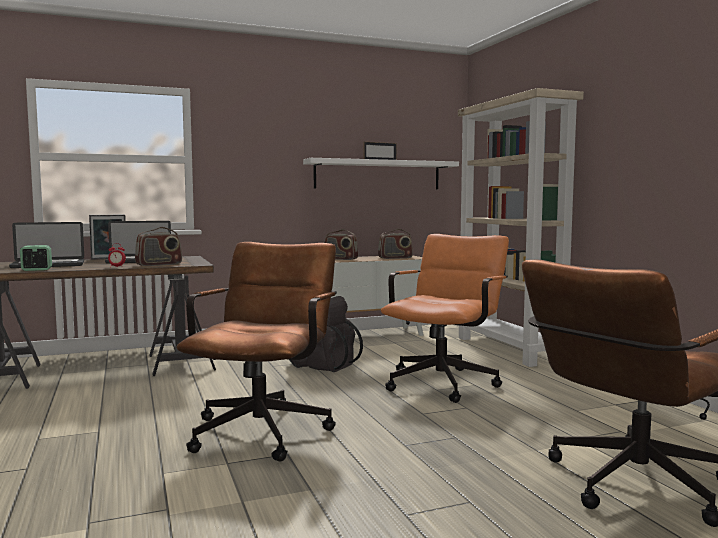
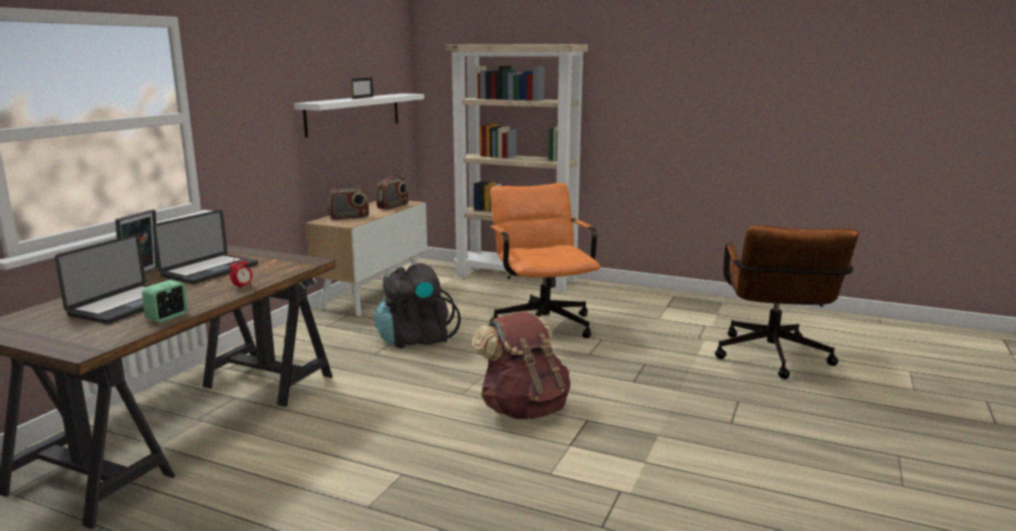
camera: 45 degrees left, 10 degrees up
(159, 264) = (272, 271): radio -> none
(265, 428) = (523, 409): brown office chair -> brown backpack

